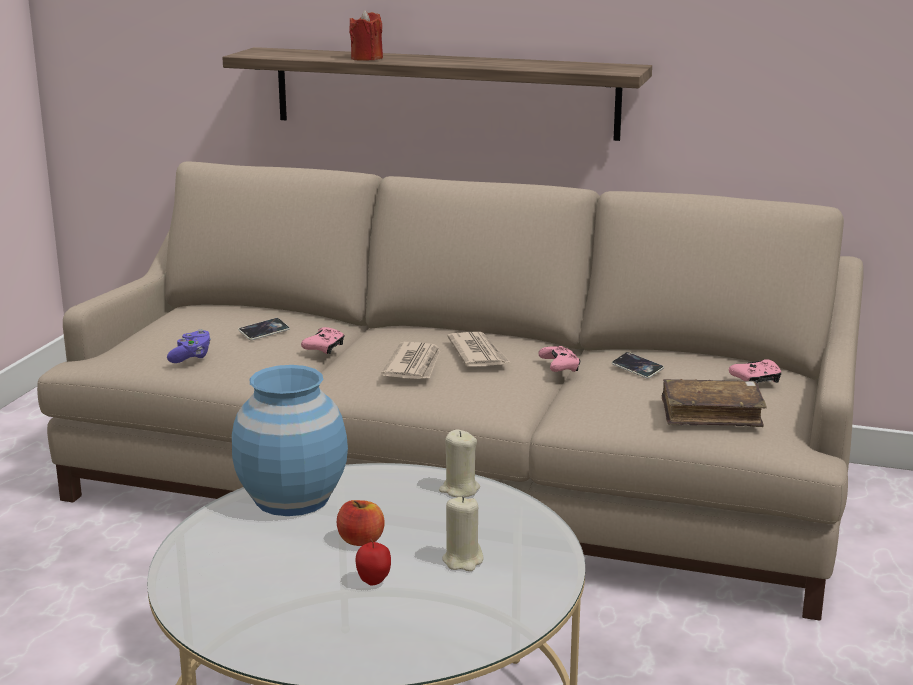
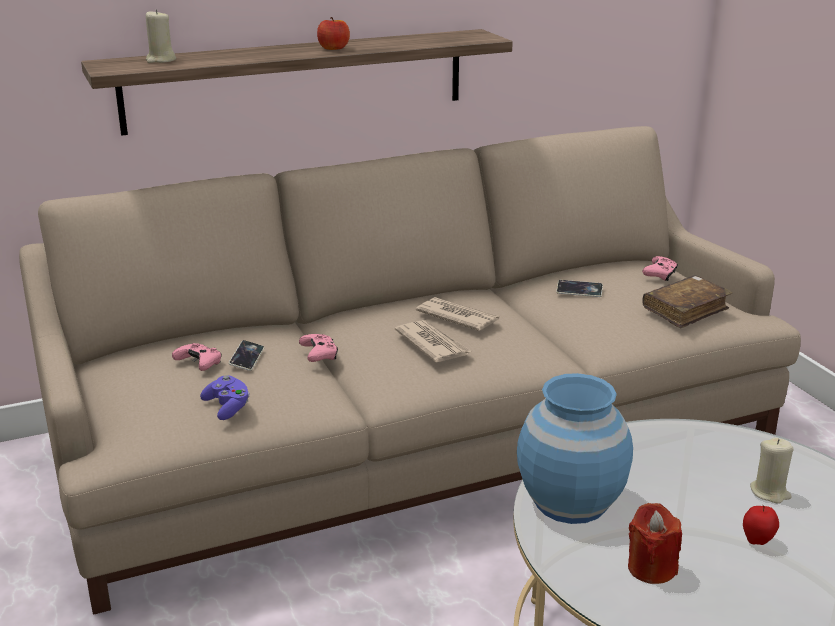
camera: 40 degrees left, 5 degrees up
(361, 540) = (684, 512): apple -> apple (333, 48)
(367, 58) = (245, 57): red candle -> red candle (651, 568)
(459, 489) = (658, 437): beige candle -> beige candle (161, 60)
(560, 367) = (522, 308): pink game controller -> pink game controller (199, 364)

